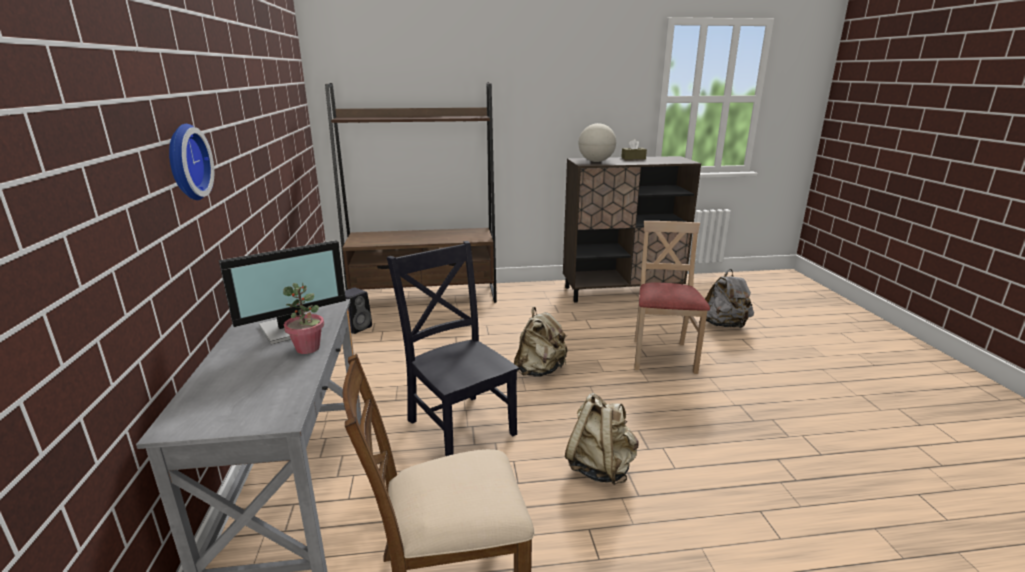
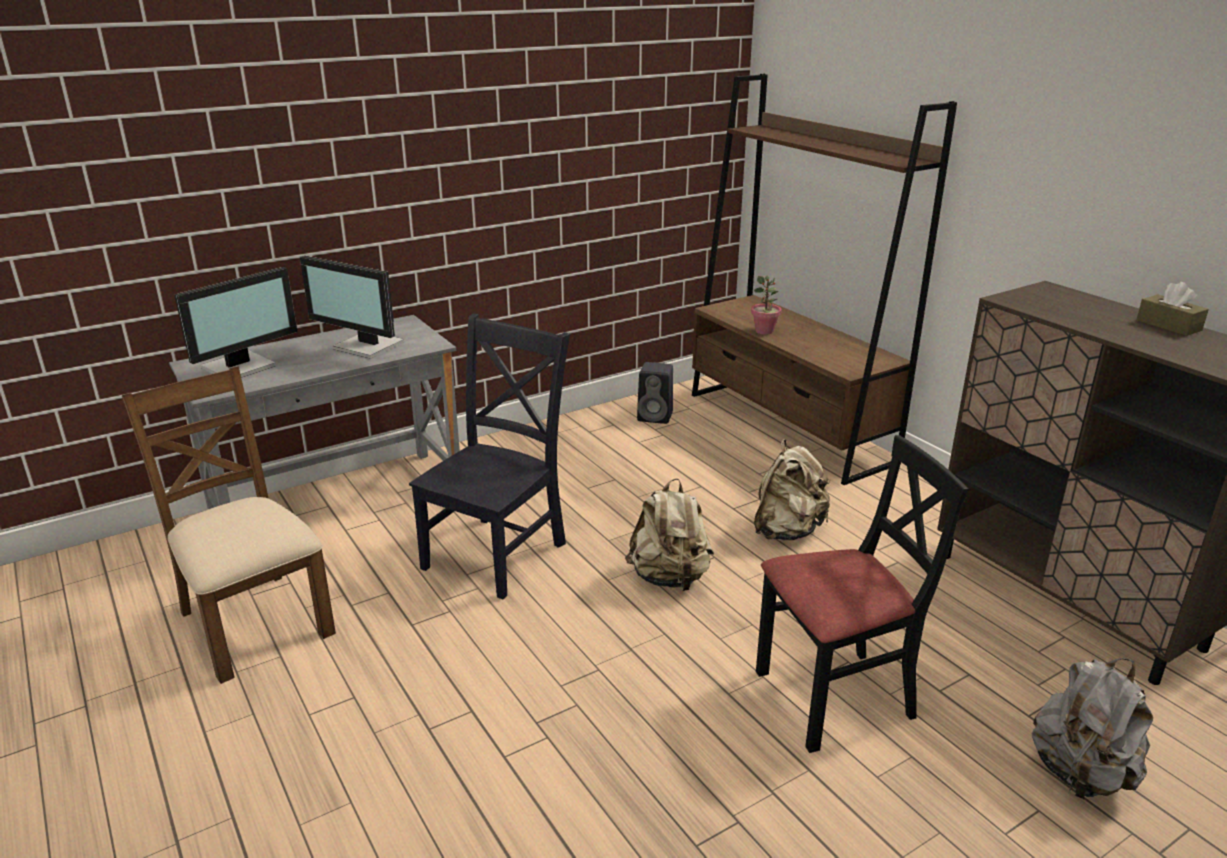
camera: 65 degrees right, 5 degrees up
(185, 162) = (326, 162): wall clock -> none
(239, 394) = (241, 367): none -> monitor
(308, 348) = (331, 364): potted plant -> potted plant (764, 331)
(596, 161) = (1054, 303): globe -> none
(600, 467) = (471, 683): beige backpack -> beige backpack (787, 531)
(662, 356) = (835, 697): beige chair -> black chair

